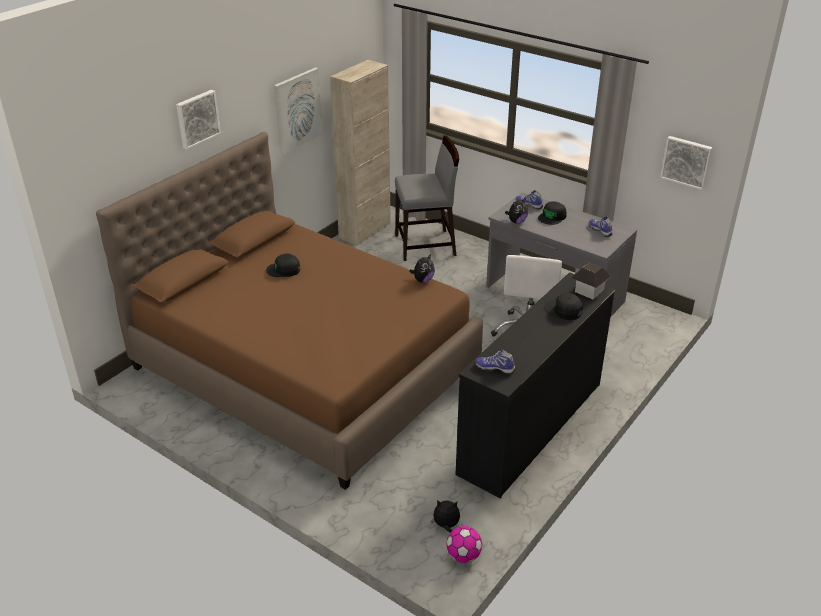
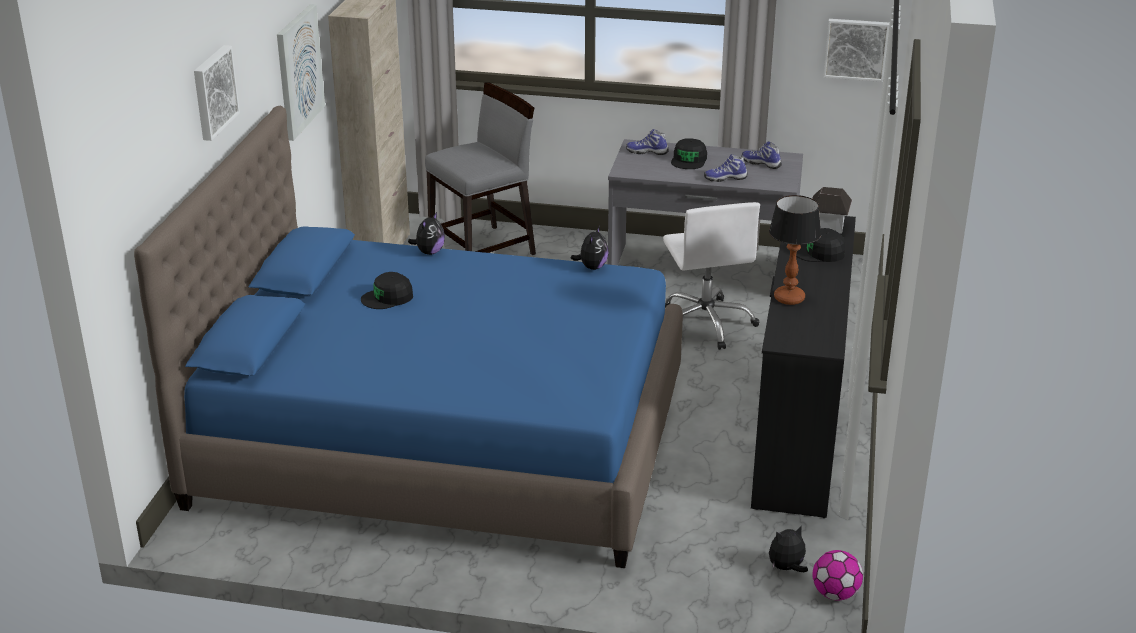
camera: 25 degrees left, 5 degrees down
(305, 367) = (442, 439): brown bed -> blue bed
(495, 368) = (799, 333): shoe -> shoe (725, 178)
(511, 339) = (788, 298): none -> table lamp
(516, 221) = (649, 174): plush toy -> plush toy (429, 252)

